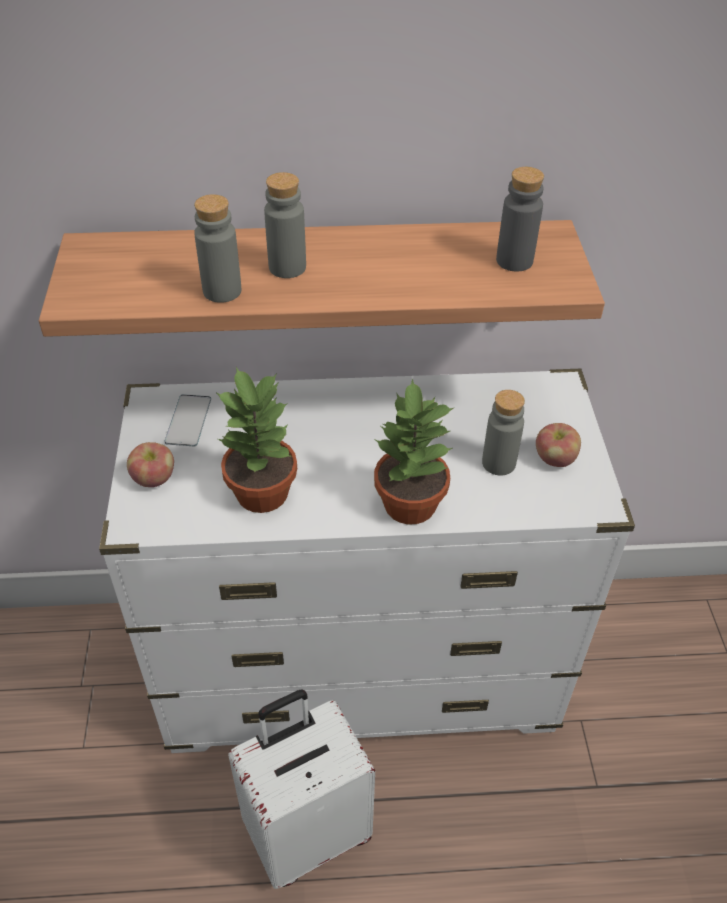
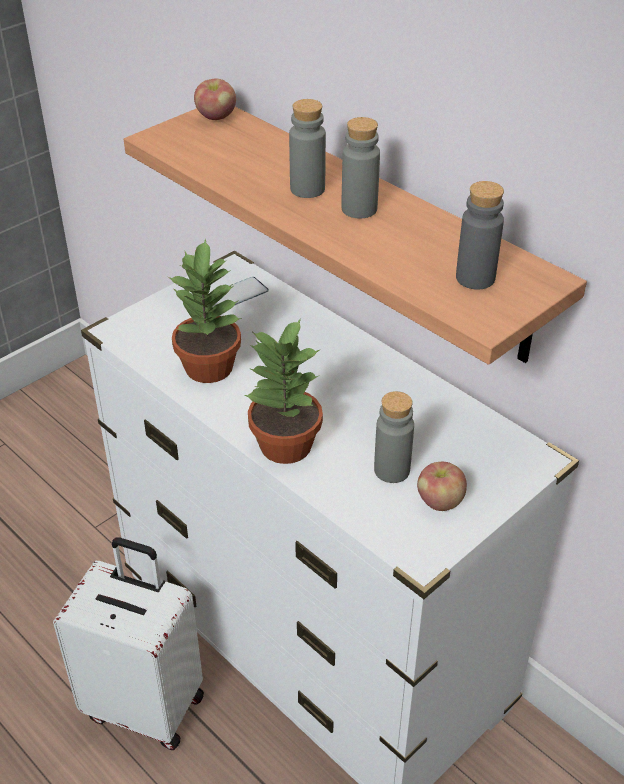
camera: 50 degrees right, 5 degrees down
(154, 479) = (164, 314): apple -> apple (216, 117)
(222, 291) = (243, 179): grey bottle -> grey bottle (359, 209)

